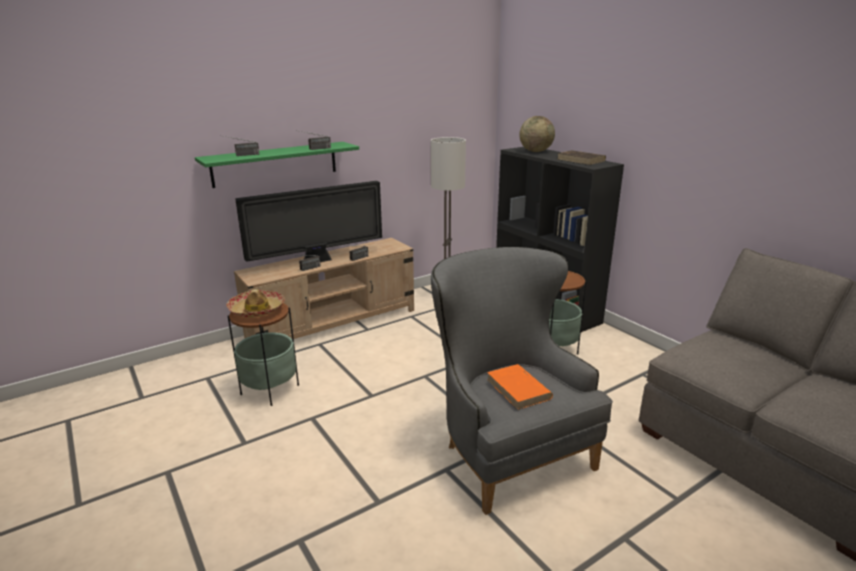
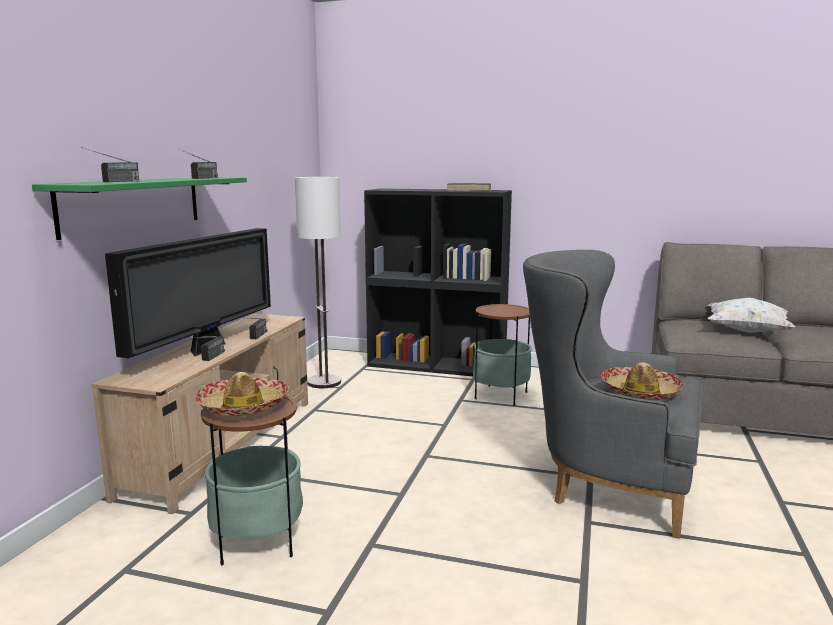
camera: 40 degrees left, 10 degrees down
(519, 389) = (640, 392): orange book -> hat
(535, 151) = (404, 189): globe -> none
(762, 370) = (746, 331): none -> white pillow

